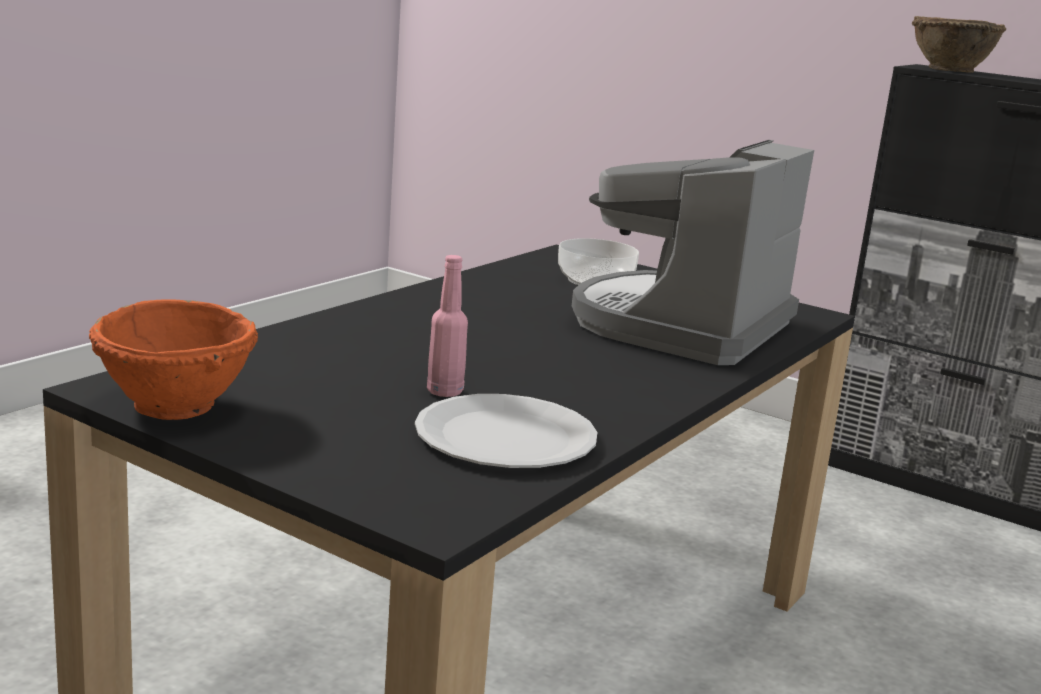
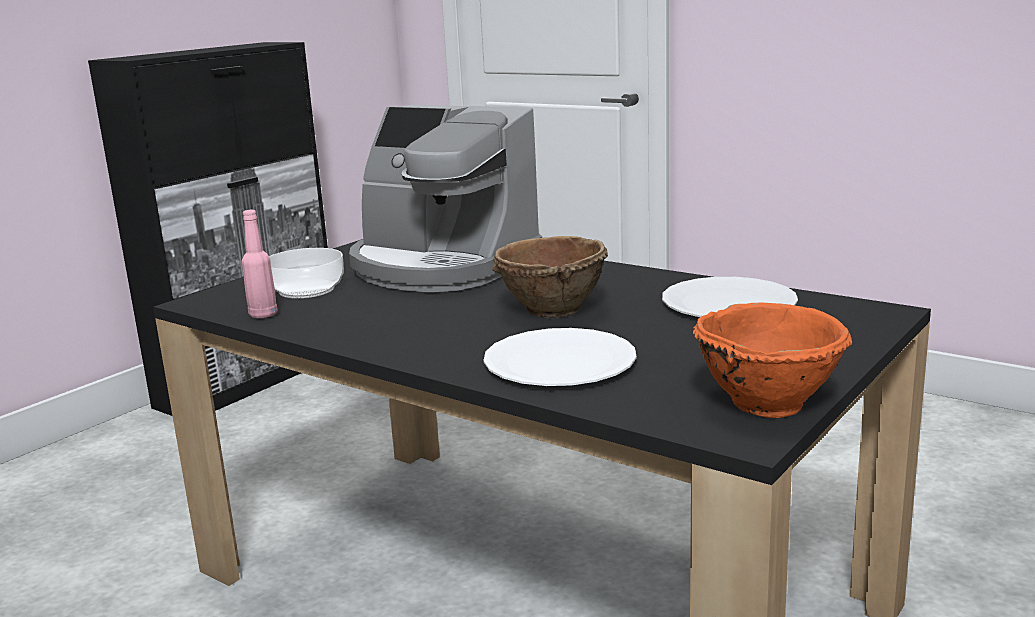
camera: 85 degrees left, 0 degrees up
(340, 347) = (559, 362): none -> white plate
(444, 391) = (651, 322): pink bottle -> pink bottle (263, 315)
(949, 70) = (147, 56): brown bowl -> brown bowl (551, 310)

